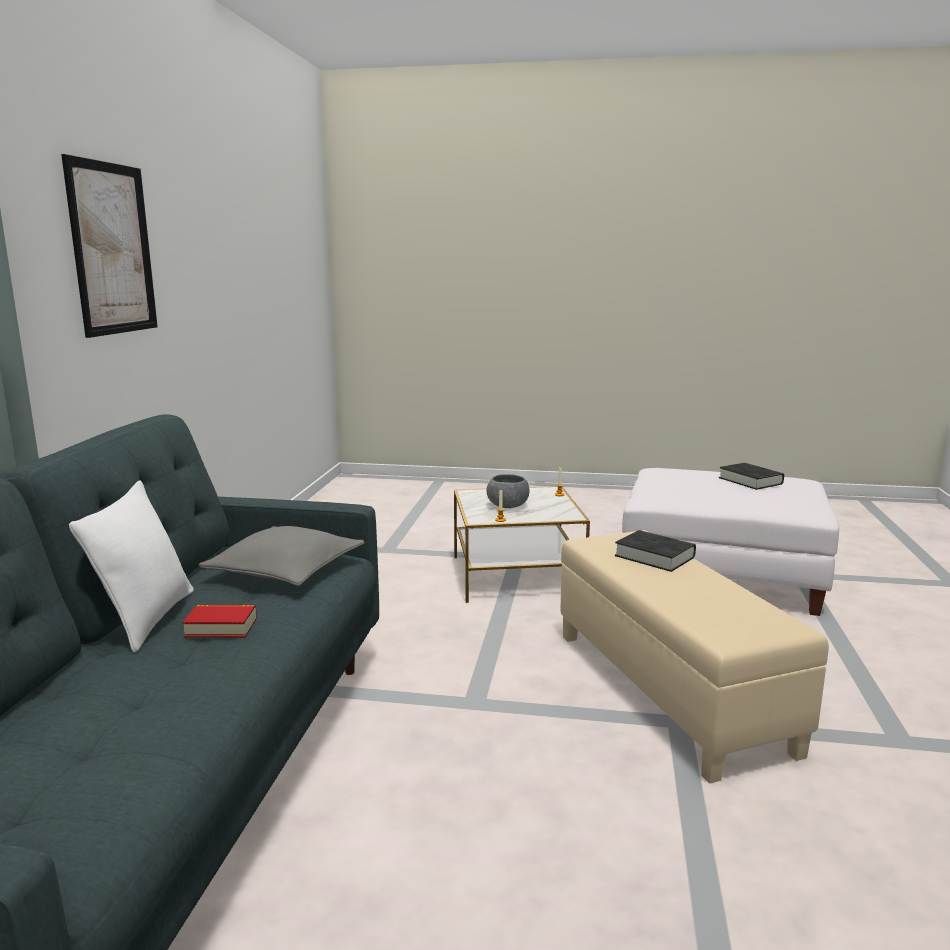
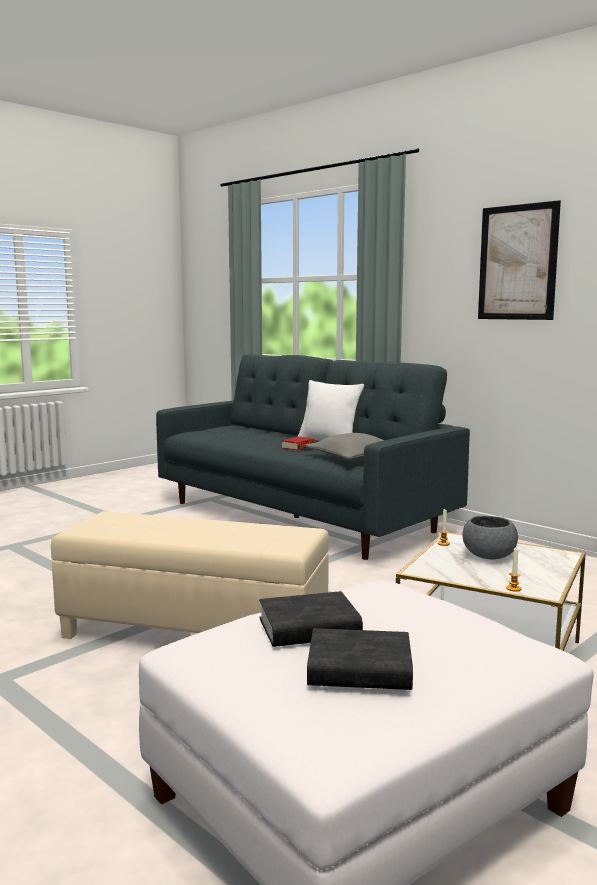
camera: 125 degrees right, 5 degrees down
(654, 556) = (238, 538): black book -> black book (309, 628)

